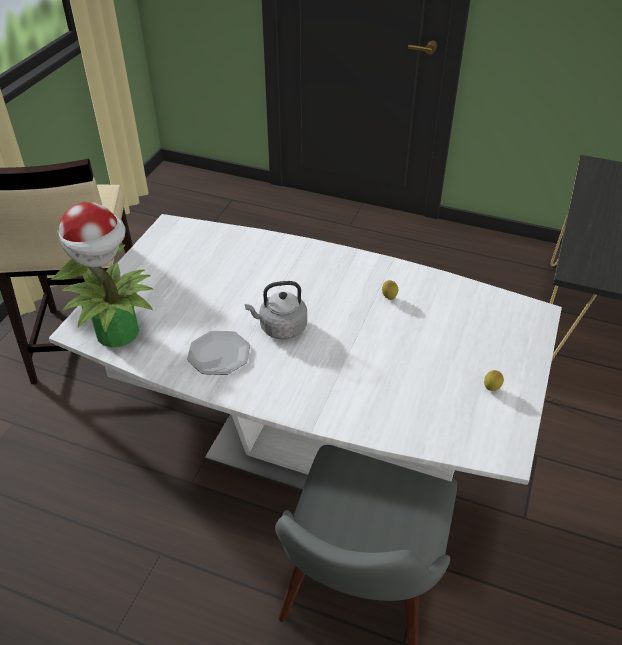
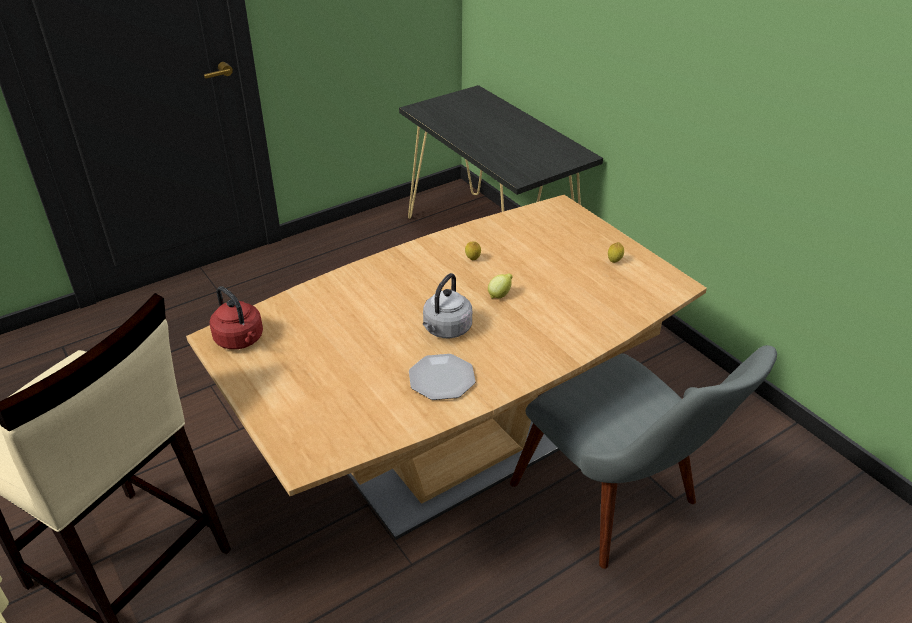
camera: 55 degrees left, 5 degrees down
(119, 333) = (341, 433): potted plant -> none
(177, 237) = (241, 340): none -> red kettle
(310, 452) = (455, 460): white dining table -> brown dining table
(357, 337) = (500, 295): none -> lemon

